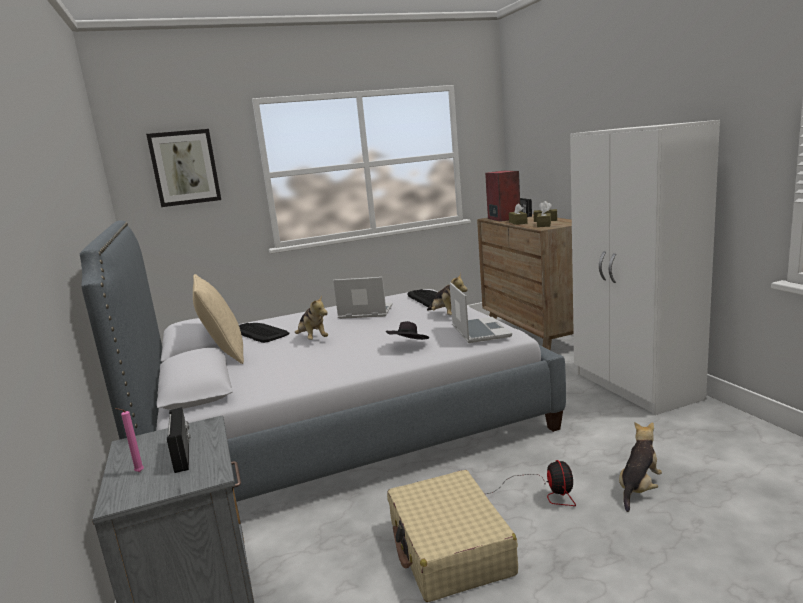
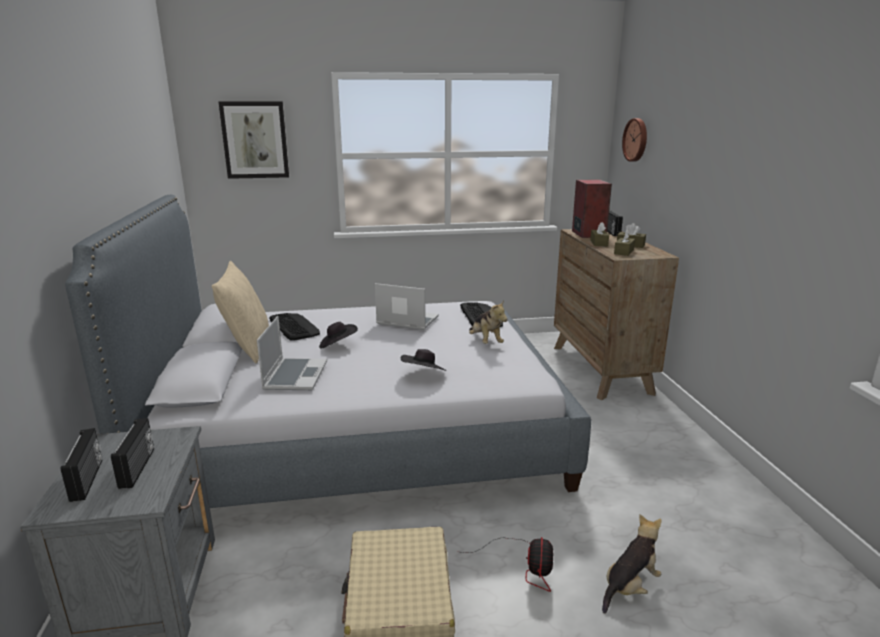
camera: 10 degrees right, 5 degrees up
(138, 472) = (88, 479): pink candle -> radio
(312, 339) = (338, 345): plush toy -> black hat
(479, 331) = (505, 371): laptop -> laptop (295, 375)
(530, 133) = (636, 140): none -> wall clock
(635, 386) = (685, 455): white wardrobe -> none

